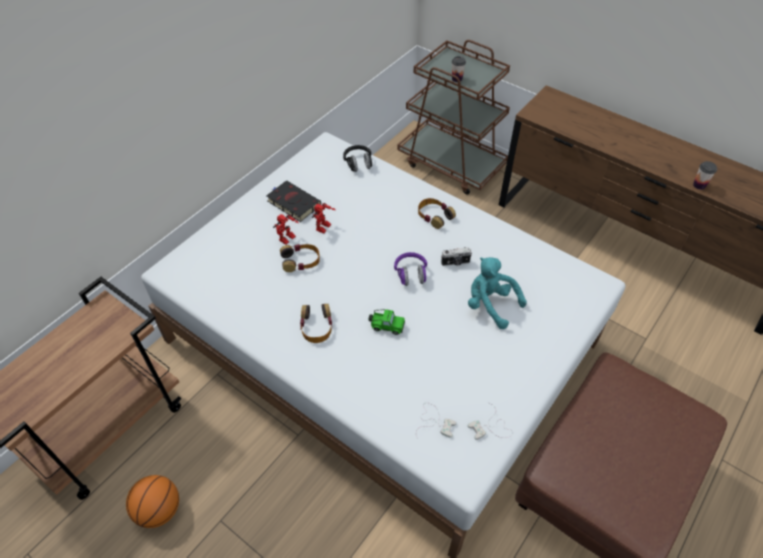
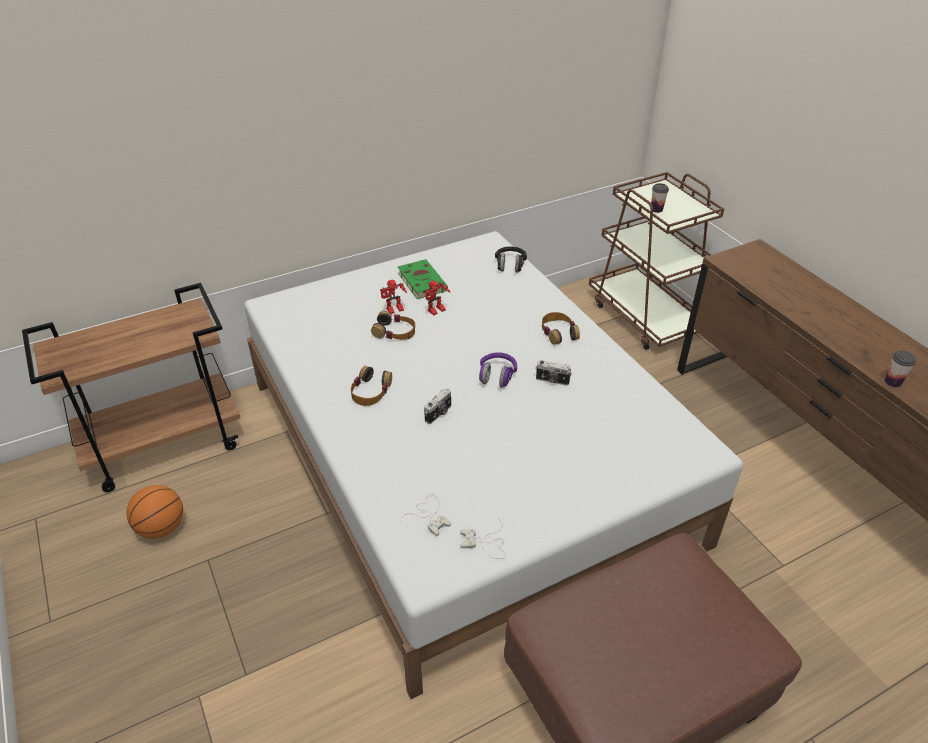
camera: 25 degrees right, 10 degrees down
(292, 203) = (421, 281): black book -> green book
(386, 326) = (439, 413): toy car -> camera
(490, 304) = (564, 430): turquoise plush toy -> none

